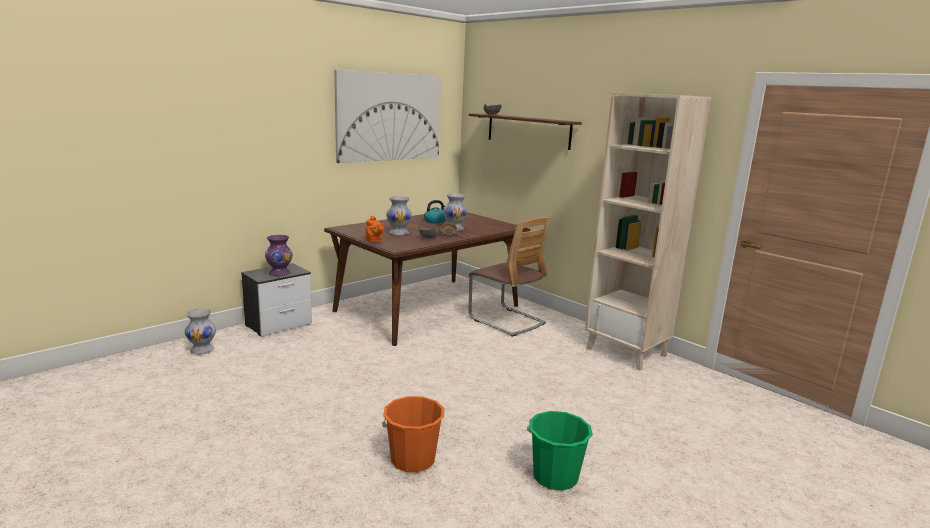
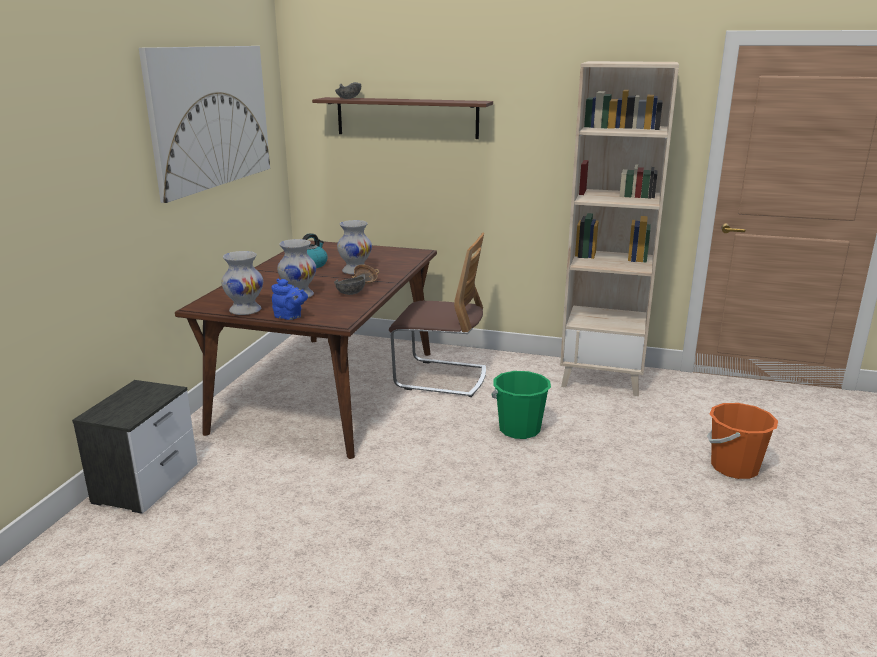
camera: 30 degrees left, 5 degrees up
(201, 350) = (68, 573): white vase -> white vase (245, 310)
(279, 273) = (142, 403): purple vase -> none
(374, 241) = (289, 317): orange teapot -> blue teapot
(413, 460) = (566, 607): orange bucket -> orange bucket (734, 467)
(555, 477) = (716, 556): green bucket -> green bucket (519, 429)

